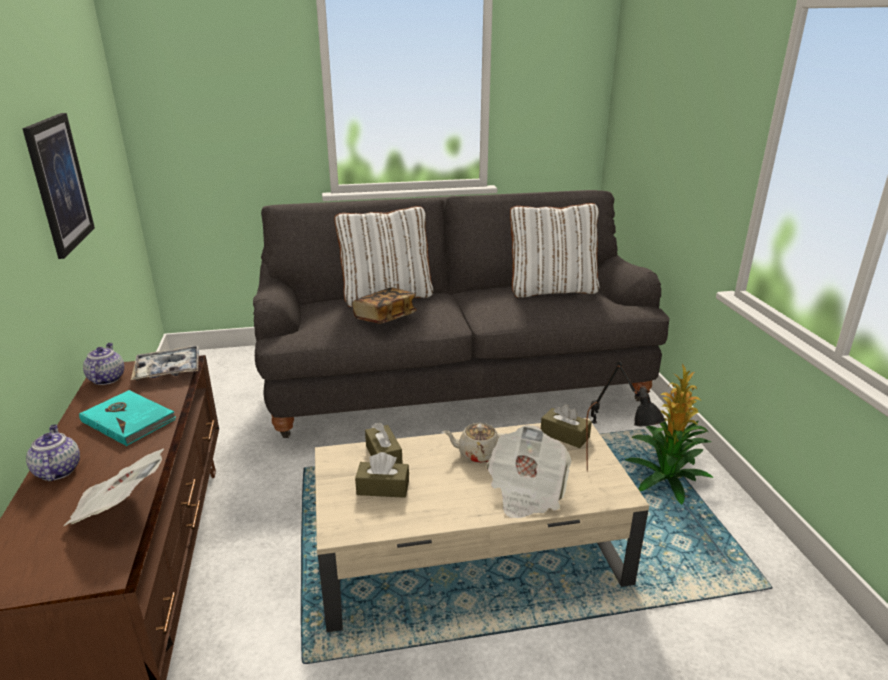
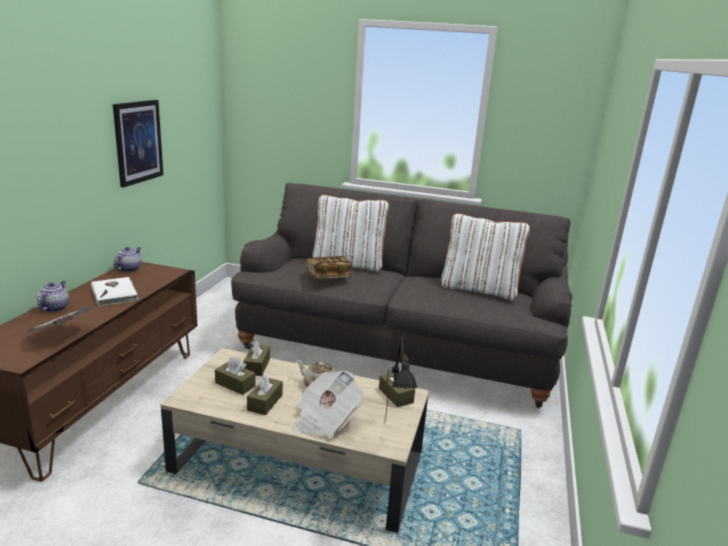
camera: 25 degrees right, 5 degrees down
(129, 419) = (115, 293): turquoise book -> white book
(168, 370) = (165, 273): tray -> none
(441, 496) = (265, 402): none -> brown tissue box
(665, 477) = (503, 470): potted plant -> none

